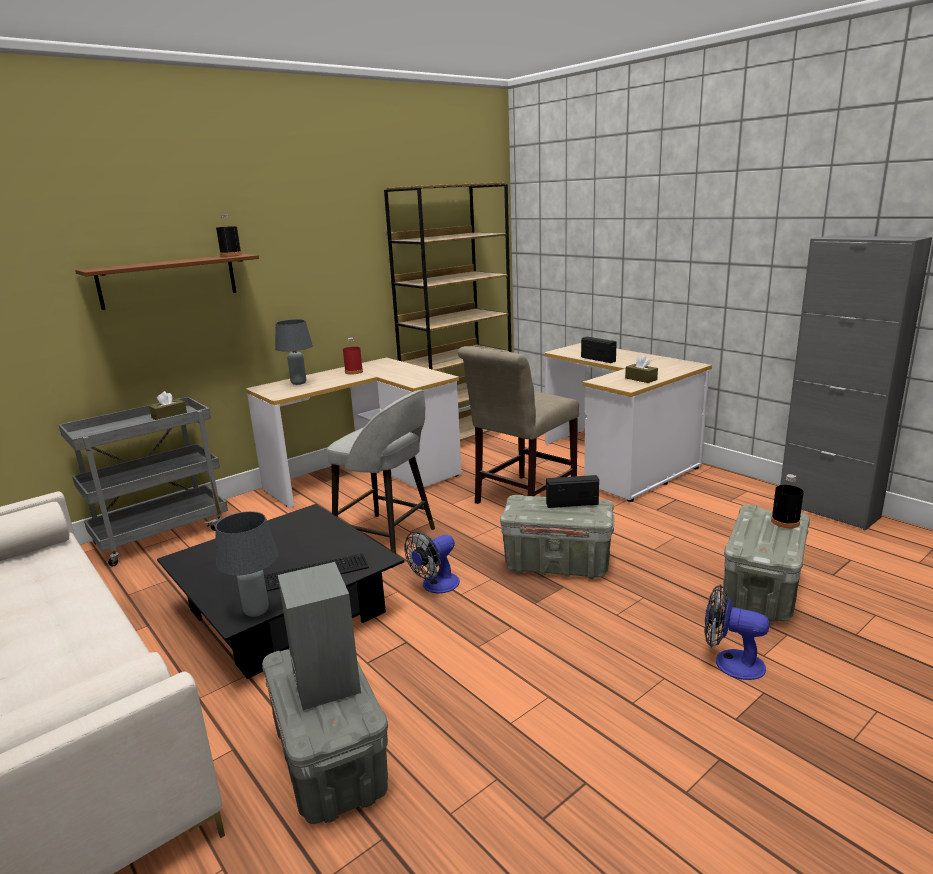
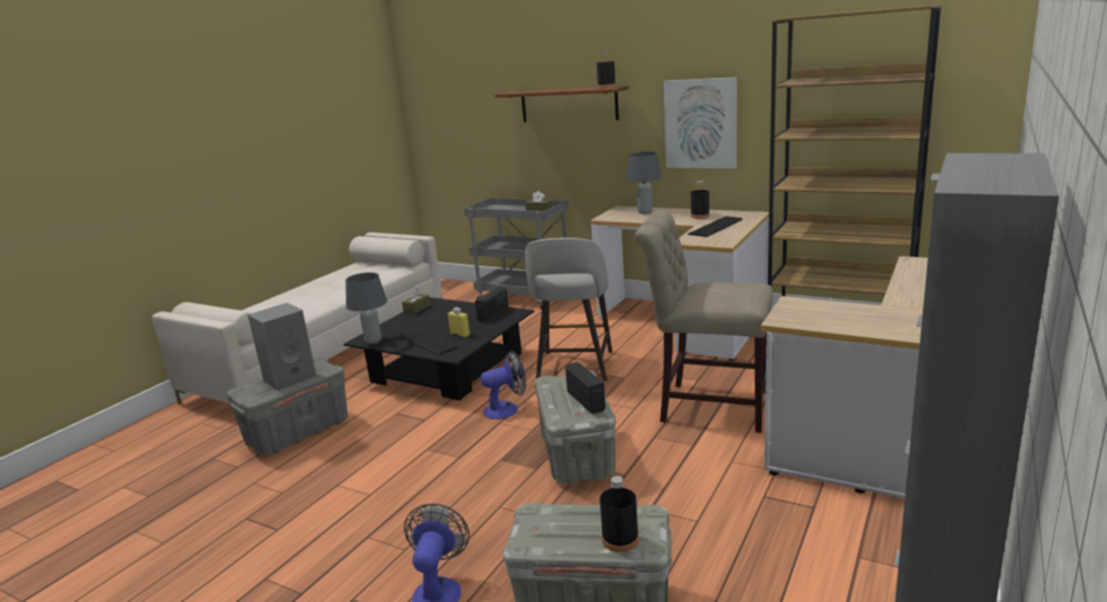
camera: 70 degrees right, 0 degrees up
(320, 287) = (700, 124): none -> picture
(323, 549) = (460, 334): none -> yellow bottle
(354, 372) = (700, 216): red bottle -> black bottle
(395, 372) = (717, 227): none -> keyboard
(435, 586) = (507, 409): fan -> fan turned 135 degrees clockwise
(598, 359) = (906, 285): radio -> radio (493, 314)
(641, 379) = (833, 320): brown tissue box -> brown tissue box (417, 309)

